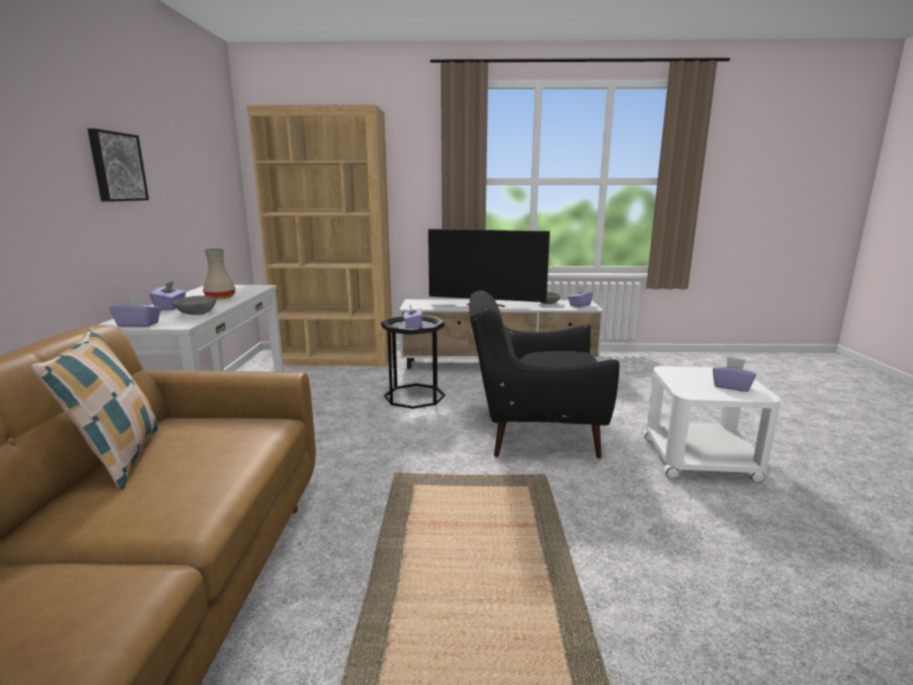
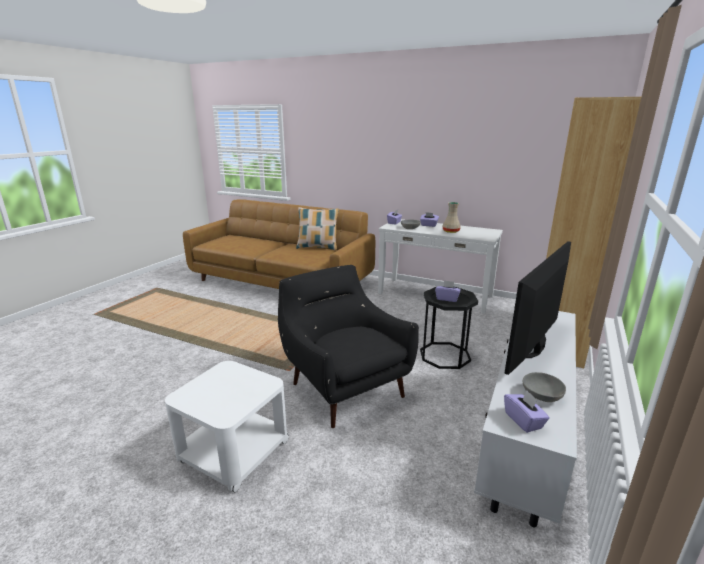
camera: 115 degrees right, 5 degrees up
(116, 167) = (442, 152): picture -> none
(532, 432) = (344, 387): black armchair -> black armchair turned 60 degrees counterclockwise
(731, 386) = (208, 393): purple tissue box -> none

